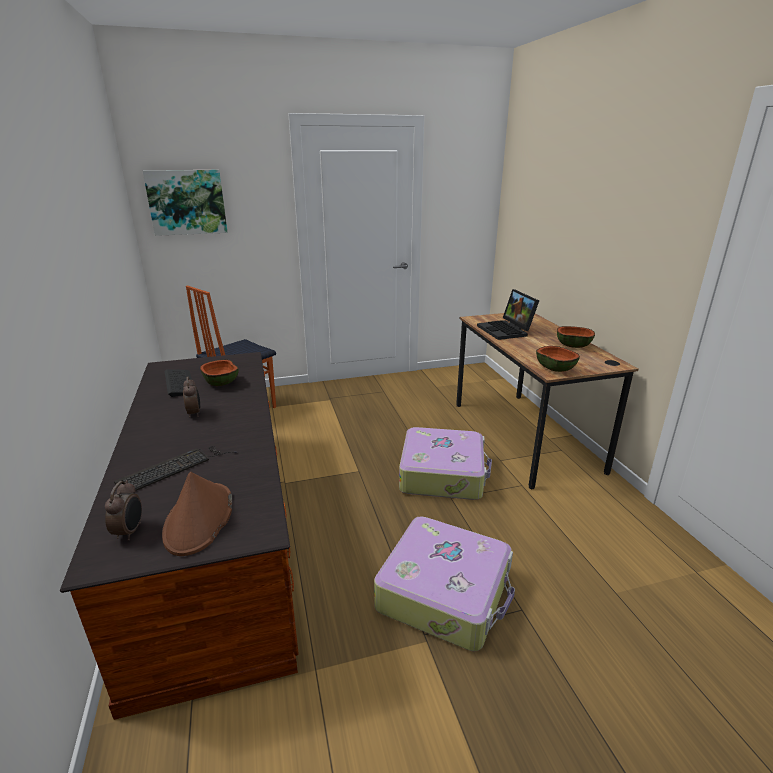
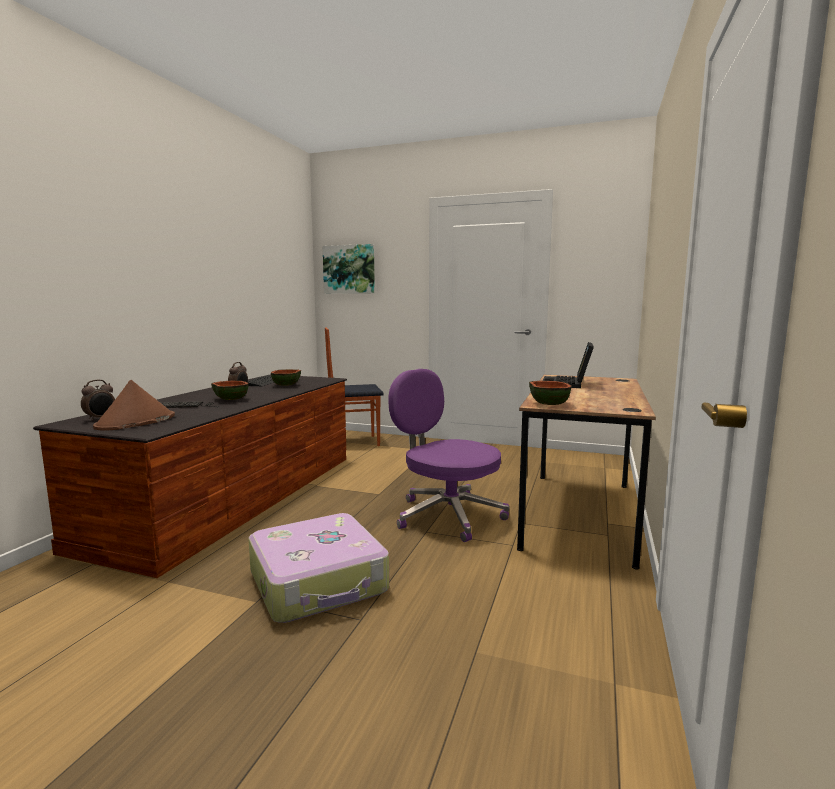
camera: 35 degrees right, 15 degrees down
(443, 473) = (446, 515): suitcase -> purple office chair
(573, 346) = (616, 397): bowl -> bowl (230, 399)

